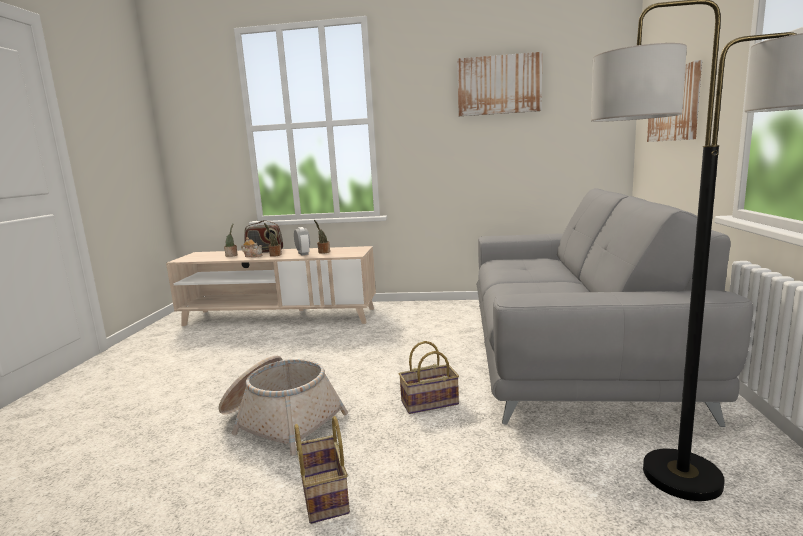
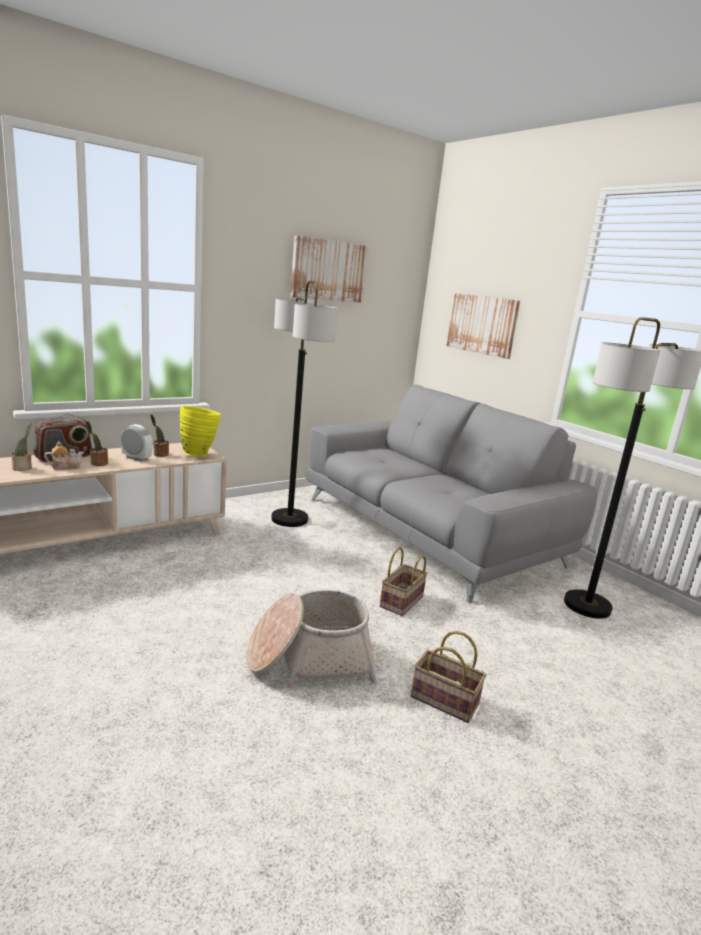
camera: 45 degrees left, 5 degrees up
(349, 253) = (199, 454): none -> yellow vase
(438, 321) = (289, 519): none -> floor lamp

